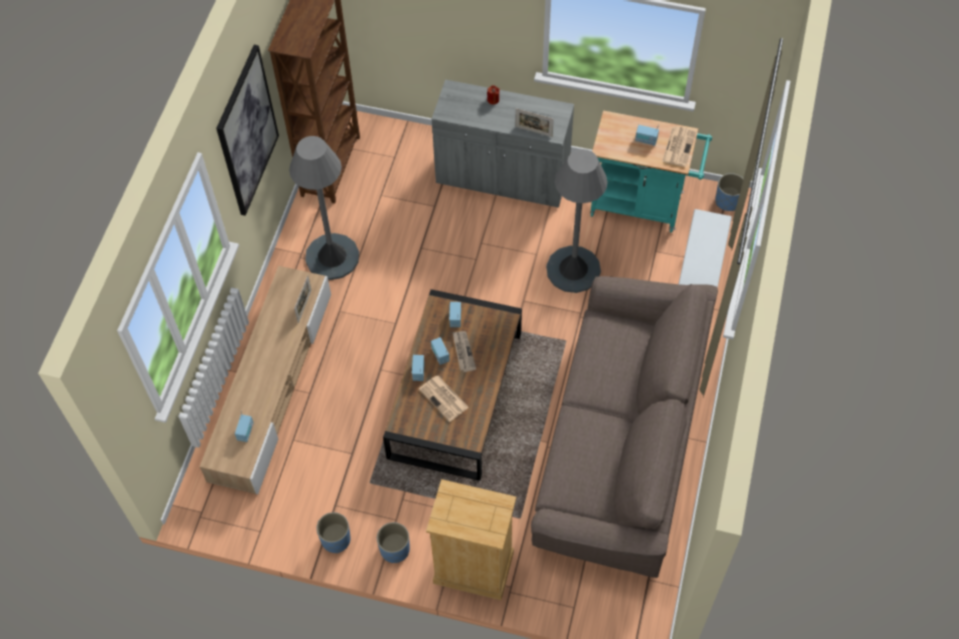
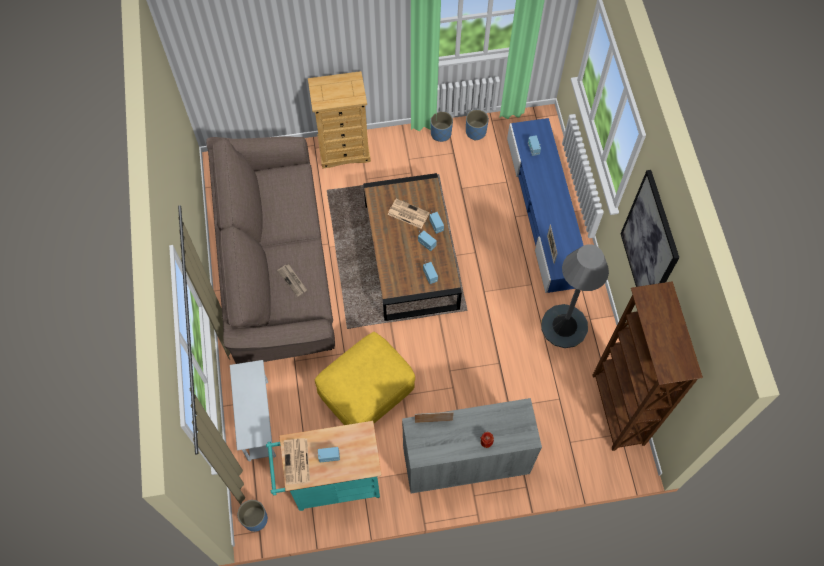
camera: 155 degrees right, 5 degrees up
(271, 385) = (545, 211): beige tv stand -> blue tv stand
(394, 549) = (400, 142): blue planter -> blue planter (476, 132)
(463, 352) = (411, 252): newspaper -> newspaper (293, 280)
(573, 269) = (366, 393): grey floor lamp -> yellow ottoman

